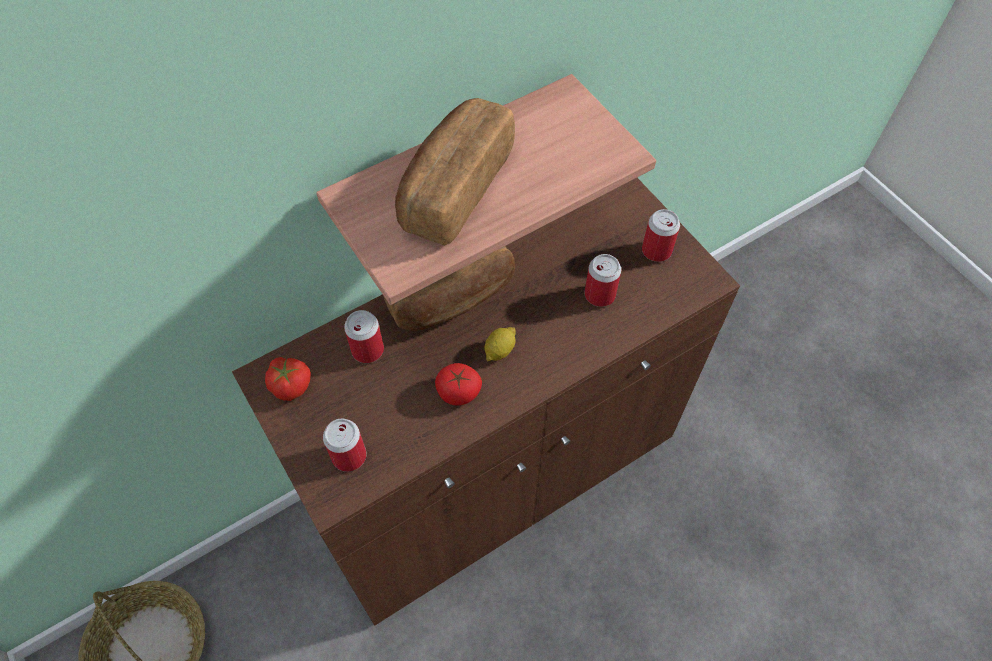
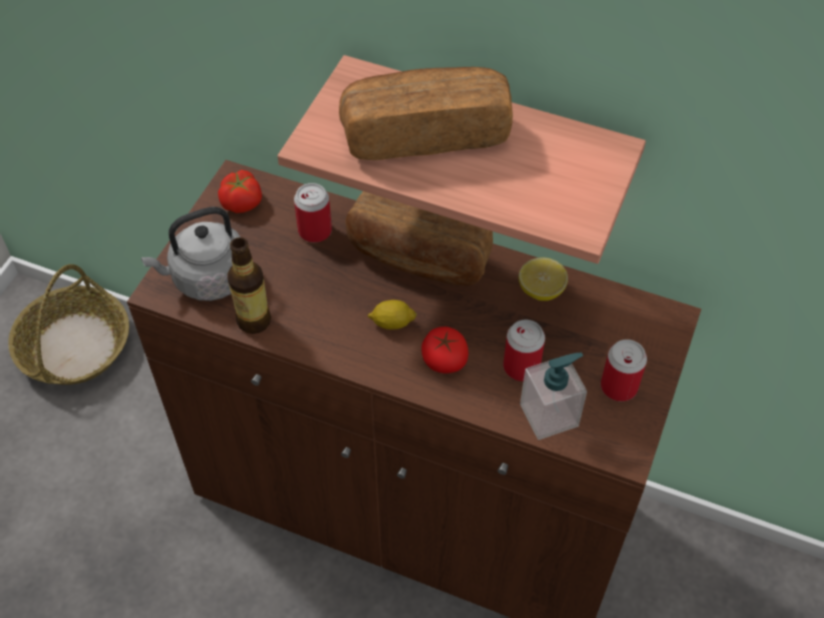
camera: 55 degrees right, 5 degrees down
(349, 456) = (207, 279): can -> grey kettle
(421, 444) = (254, 321): none -> bottle
(458, 391) = (325, 317): tomato -> tomato (444, 360)
(544, 243) = (541, 290): none -> lemon
(651, 303) = (549, 415): none -> soap dispenser

